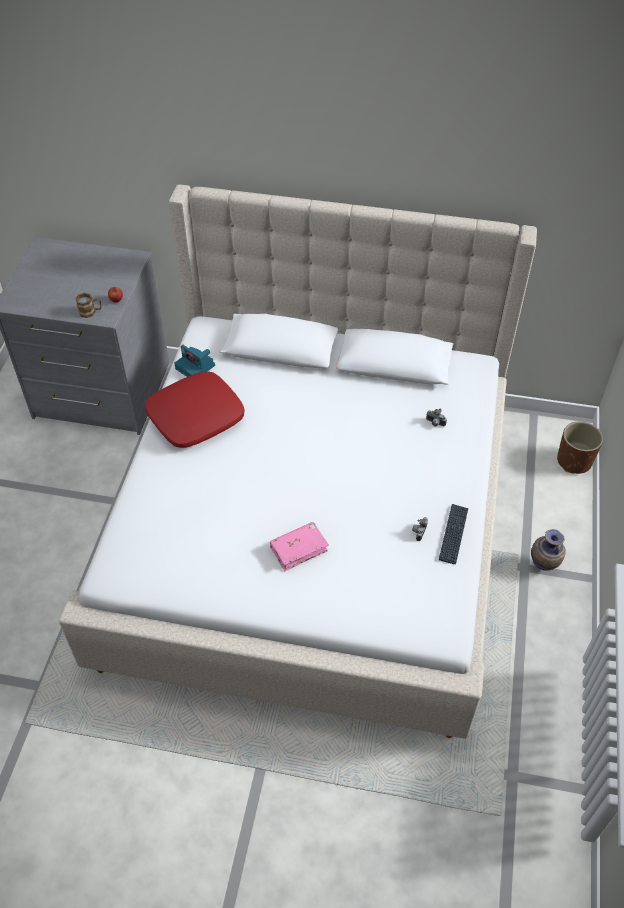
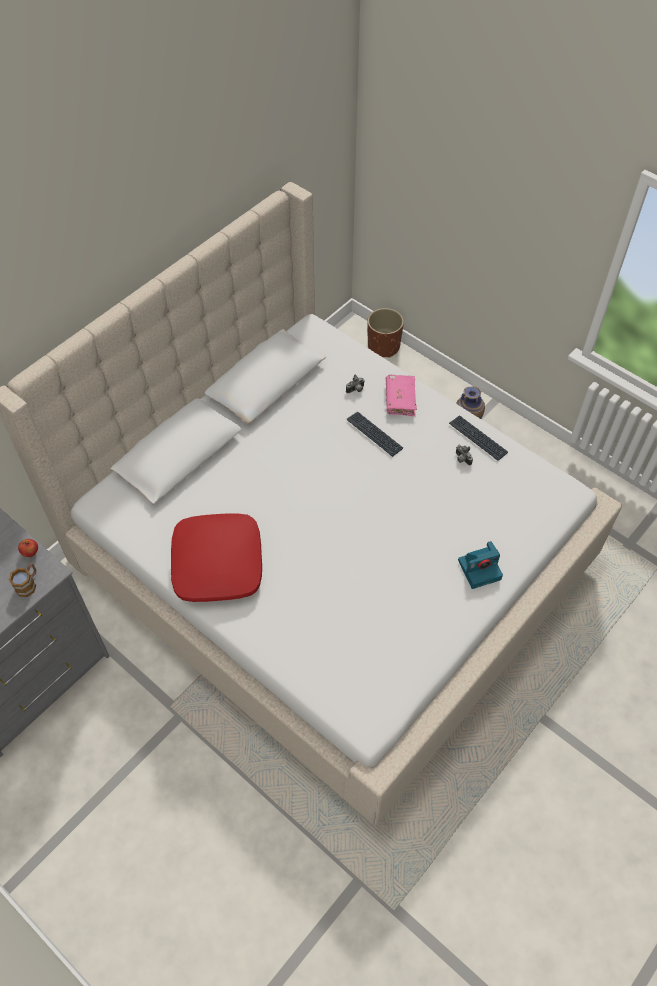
camera: 60 degrees left, 5 degrees up
(196, 367) = (150, 535): camera -> camera (480, 569)
(298, 549) = (429, 552): pink book -> pink book (400, 399)
(396, 457) = (374, 434): none -> keyboard

